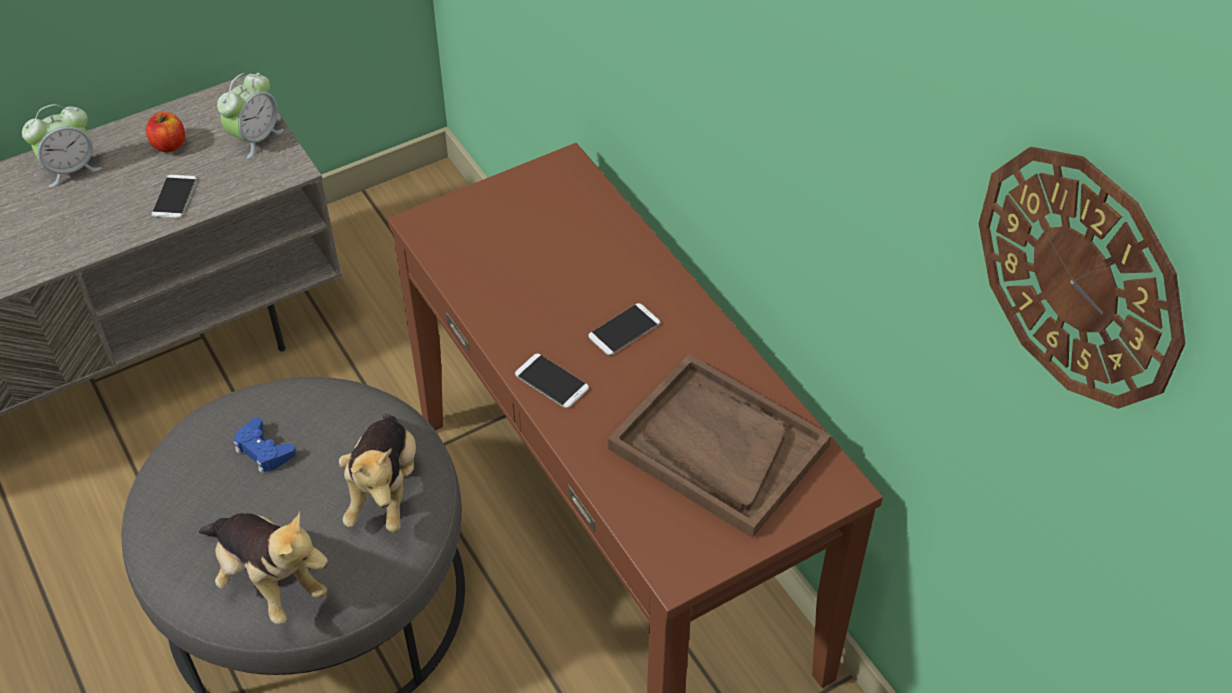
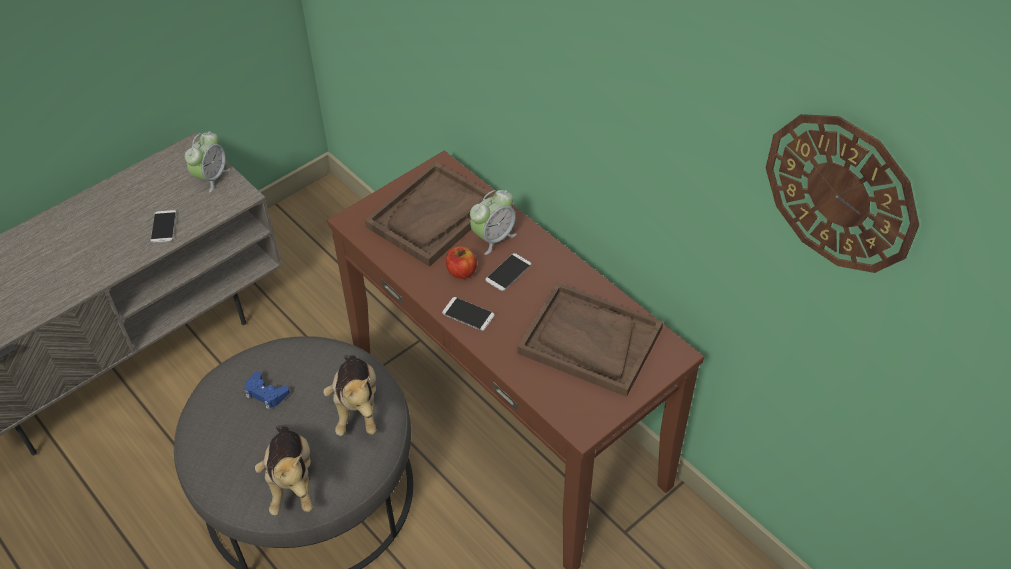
camera: 10 degrees left, 0 degrees up
(71, 169) = (83, 217): alarm clock -> alarm clock (493, 238)
(169, 145) = (150, 190): apple -> apple (461, 271)
(268, 580) = (291, 481): plush toy -> plush toy turned 45 degrees clockwise
(536, 233) = (433, 216): none -> brown tray

